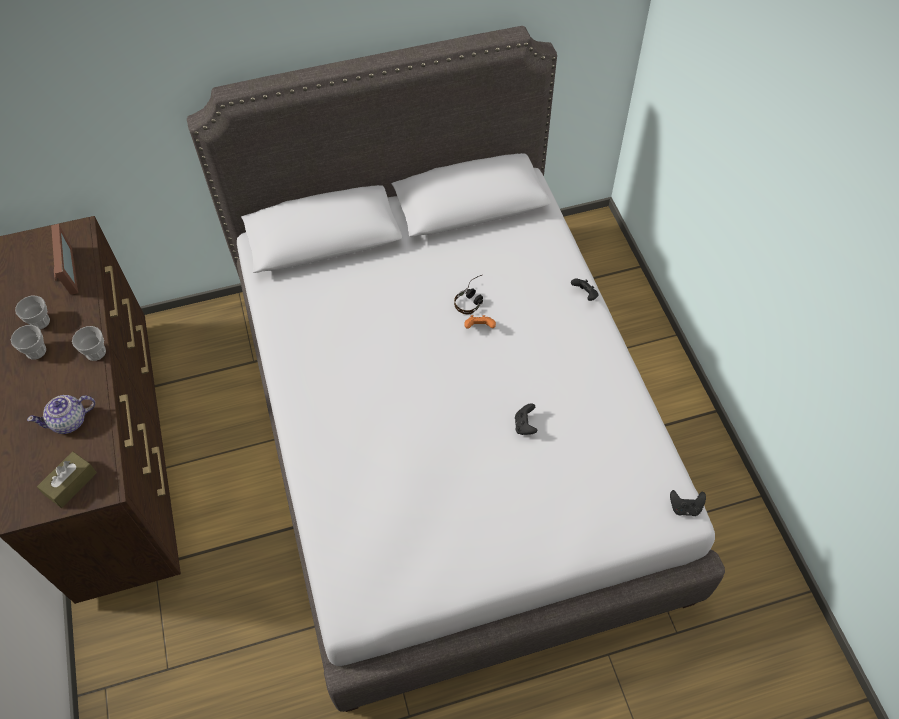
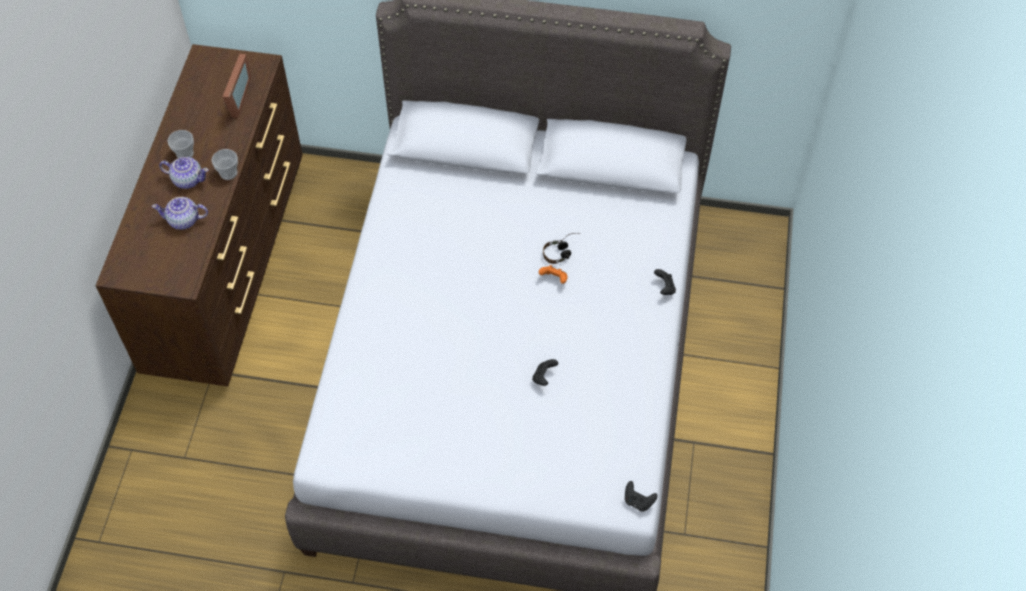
camera: 25 degrees right, 0 degrees up
(40, 322) = (198, 130): cup -> none
(52, 377) = (187, 179): none -> teapot
(71, 484) = (163, 269): brown tissue box -> none

